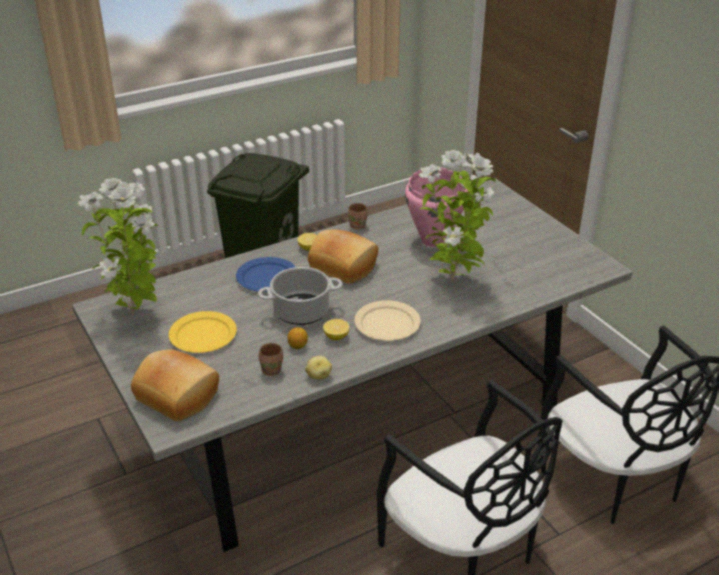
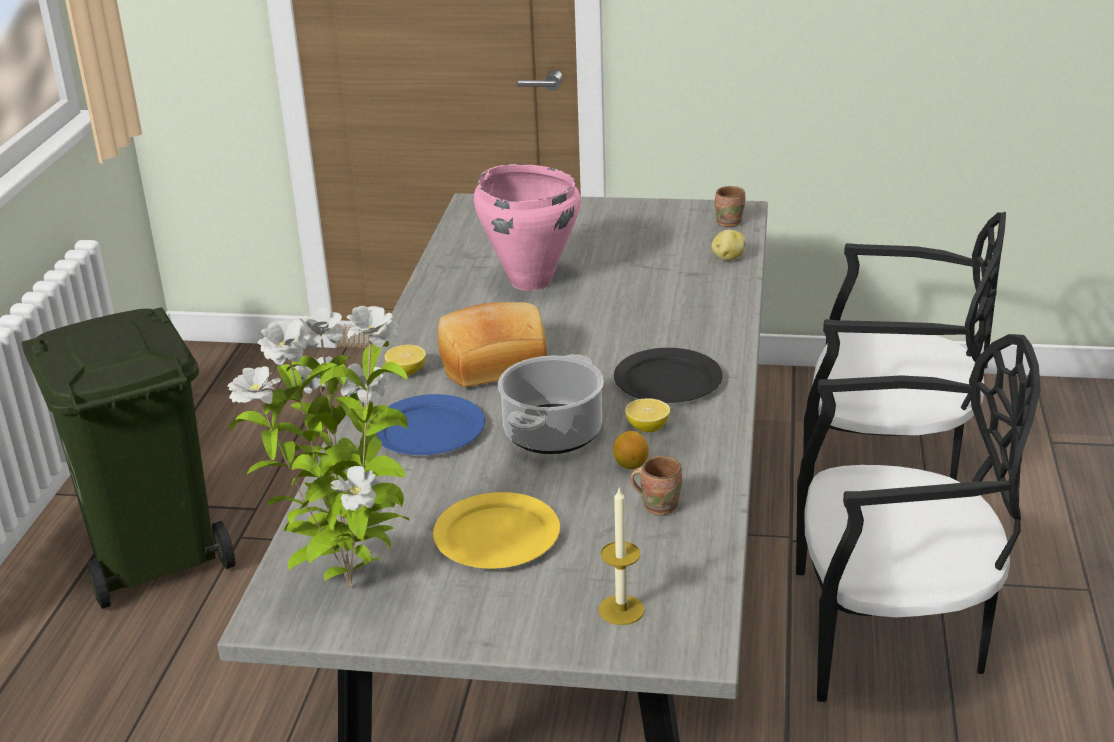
camera: 50 degrees left, 5 degrees down
(179, 395) = (621, 610): bread -> candle
(318, 375) = (718, 473): potato -> potato (728, 258)
(359, 225) = (412, 316): brown mug -> brown mug (729, 222)
(387, 323) = (667, 380): beige plate -> black plate
(453, 281) = (639, 304): potted plant -> none

